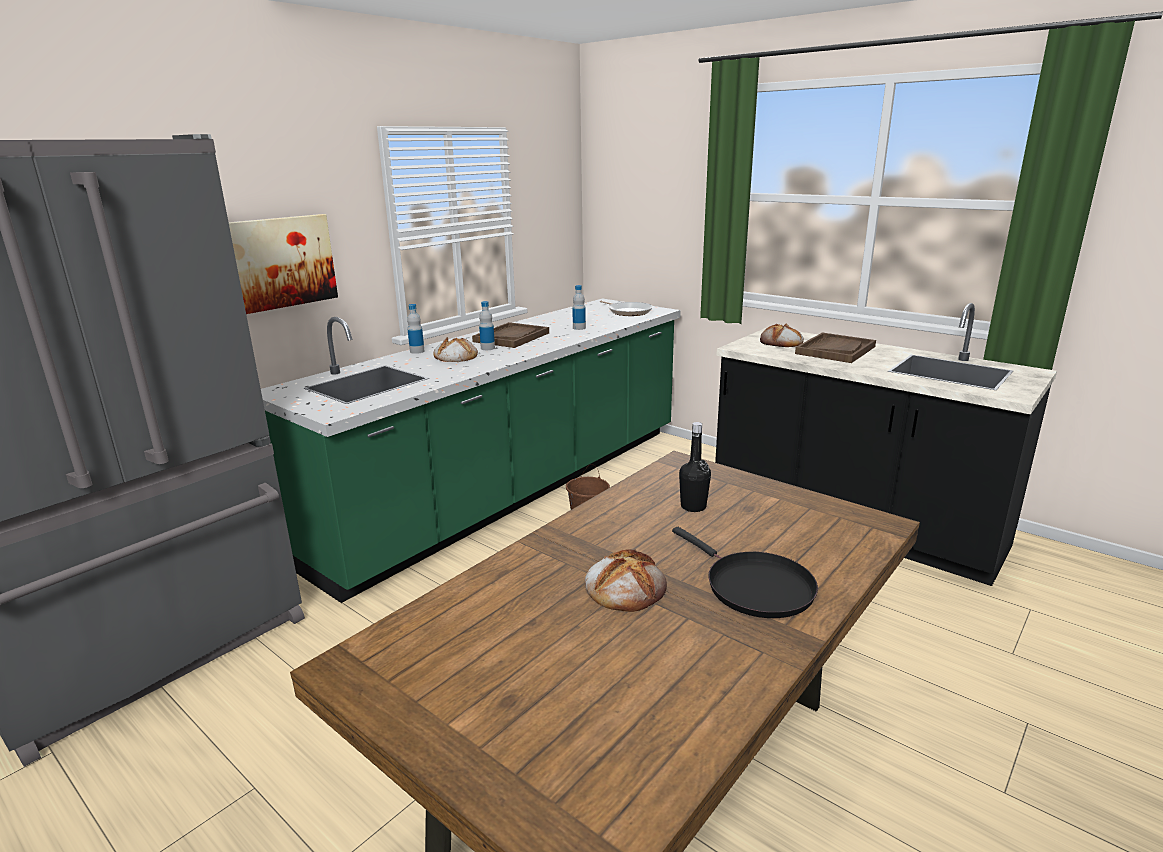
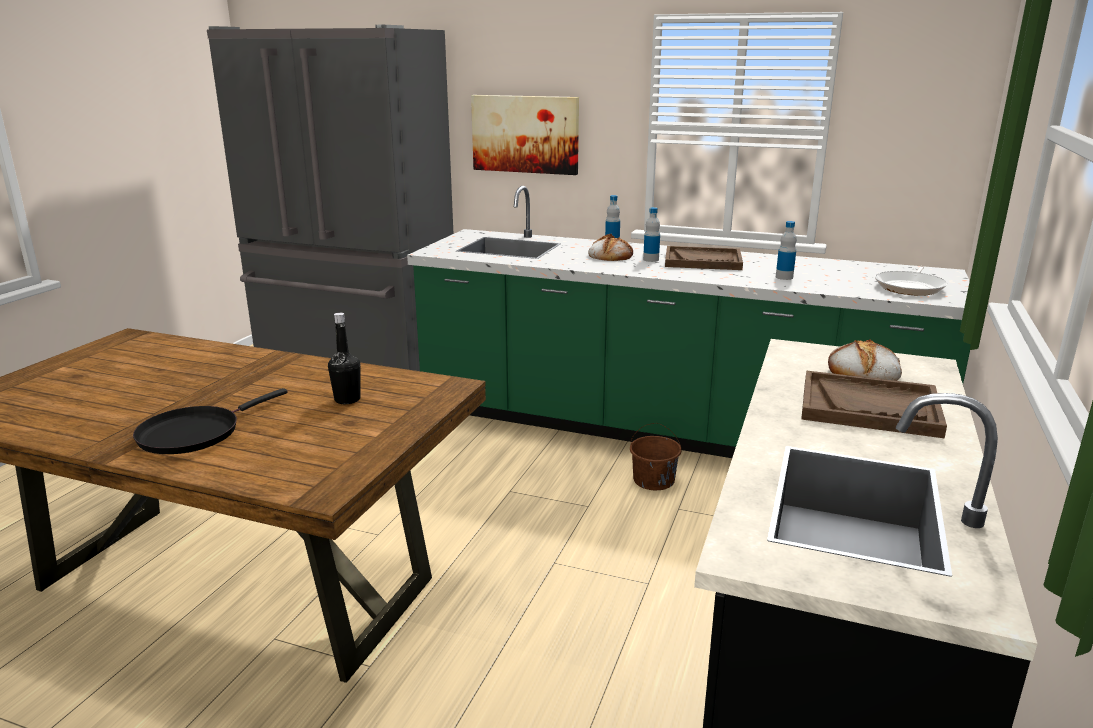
camera: 70 degrees right, 0 degrees up
(625, 587) = (202, 389): bread -> none

